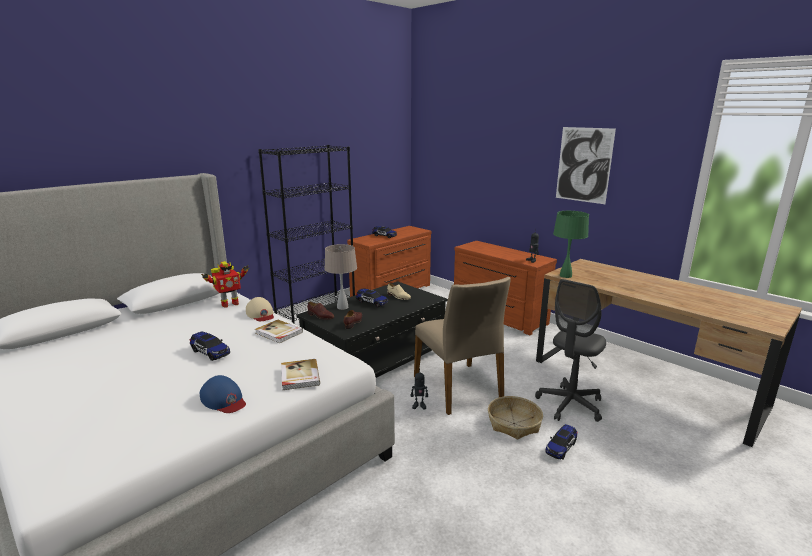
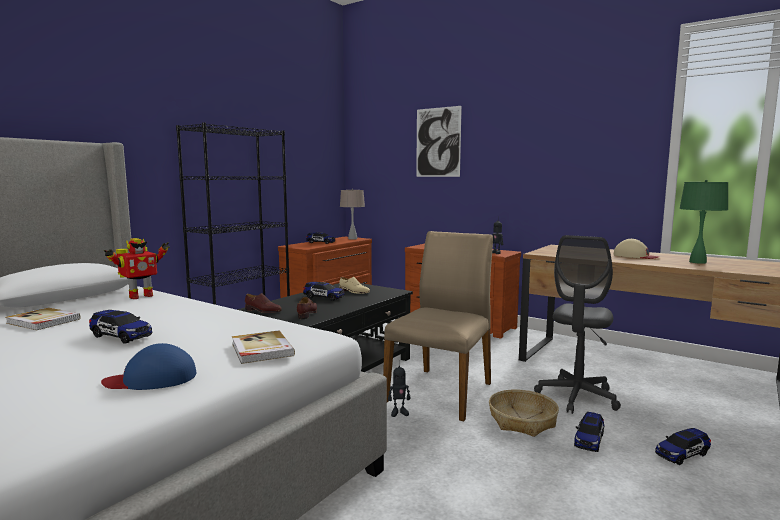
camera: 10 degrees left, 10 degrees down
(223, 400) = (152, 379): blue cap -> blue cap turned 135 degrees clockwise
(260, 314) = (186, 302): beige cap -> beige cap (634, 256)
(278, 333) = (217, 315): book -> book (43, 321)
(343, 307) = (288, 302): beige table lamp -> beige table lamp (353, 239)
(459, 388) = (441, 391): beige chair -> beige chair turned 120 degrees counterclockwise
(566, 276) = (547, 254): green table lamp -> green table lamp (698, 262)
(584, 165) = (543, 146): picture -> picture (438, 142)
(632, 469) = (682, 454): none -> toy car

